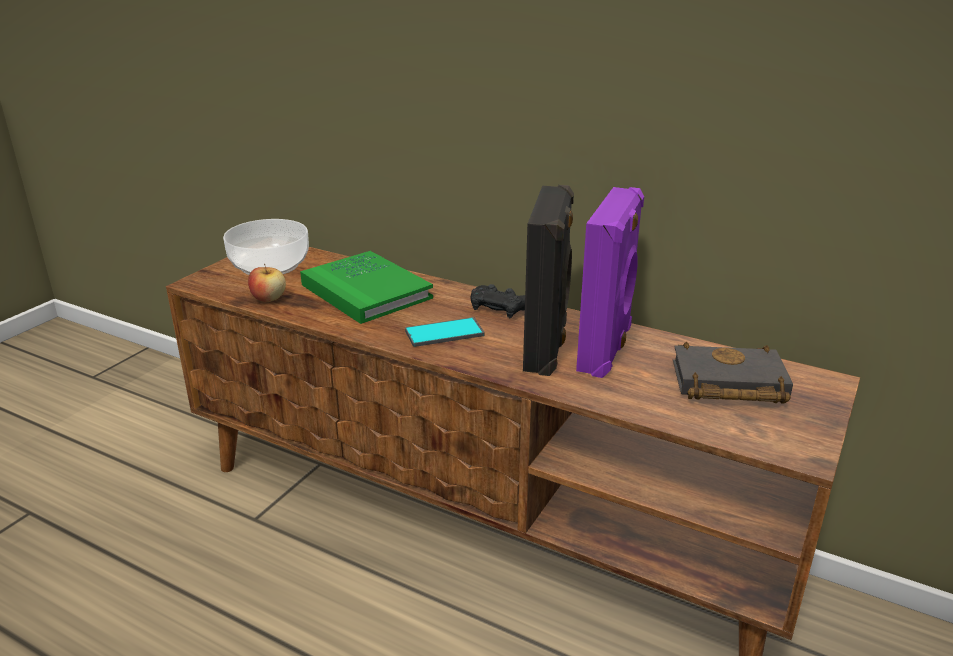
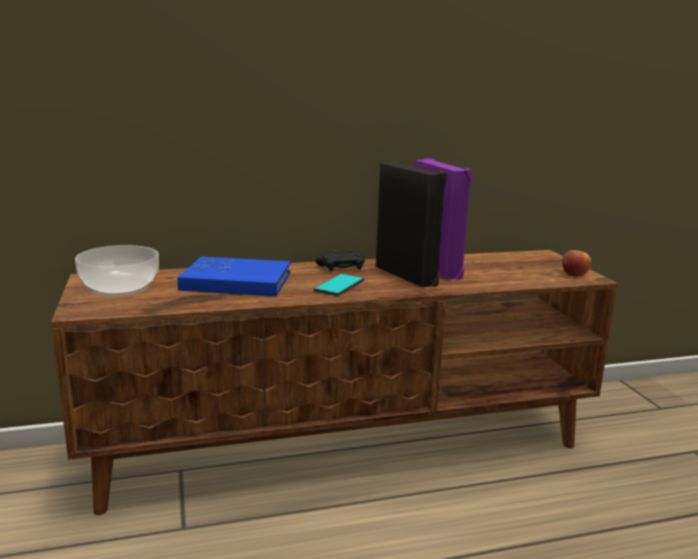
camera: 45 degrees left, 10 degrees down
(269, 298) = (172, 303): apple -> apple (574, 275)
(366, 291) = (236, 281): green book -> blue book
(726, 384) = (513, 265): black book -> none

